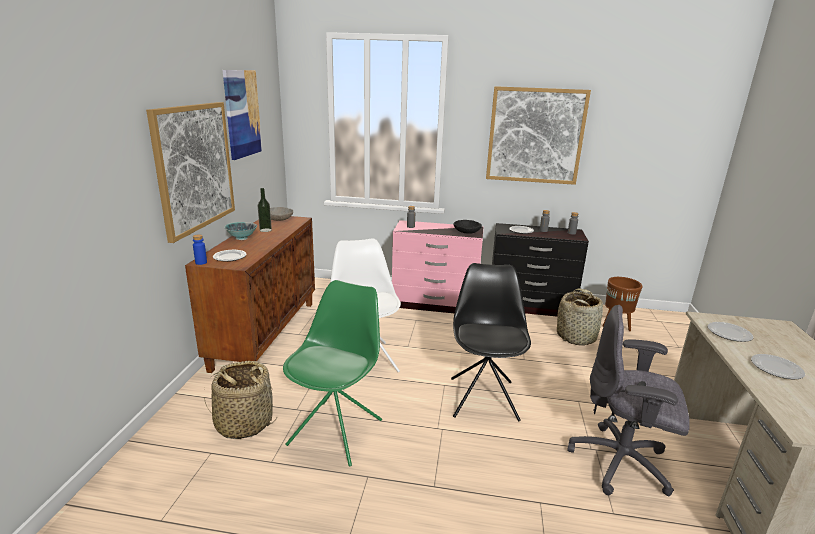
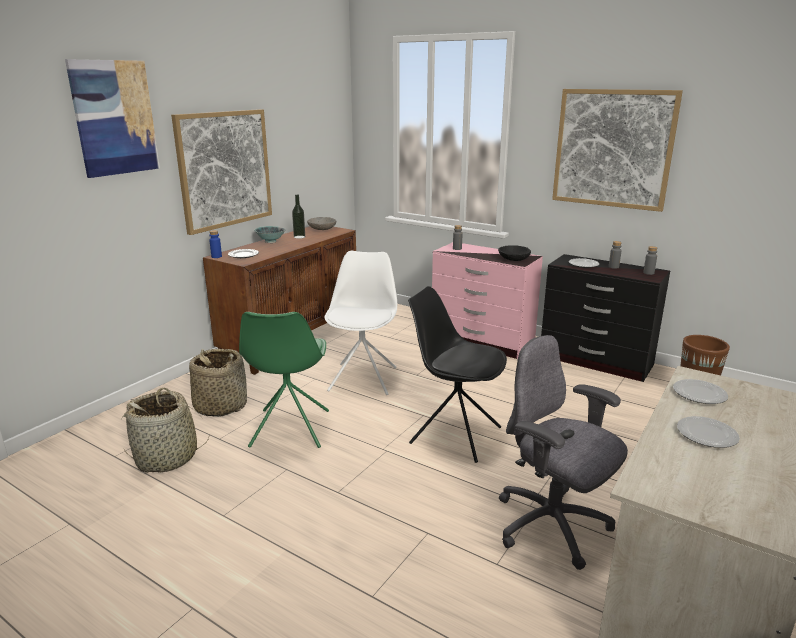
camera: 25 degrees right, 0 degrees up
(242, 113) = (292, 121): picture -> picture (114, 118)
(337, 431) = (289, 429): green chair -> green chair turned 135 degrees clockwise
(483, 398) = (454, 434): black chair -> black chair turned 90 degrees counterclockwise
(576, 336) = (625, 400): basket -> basket (167, 458)

